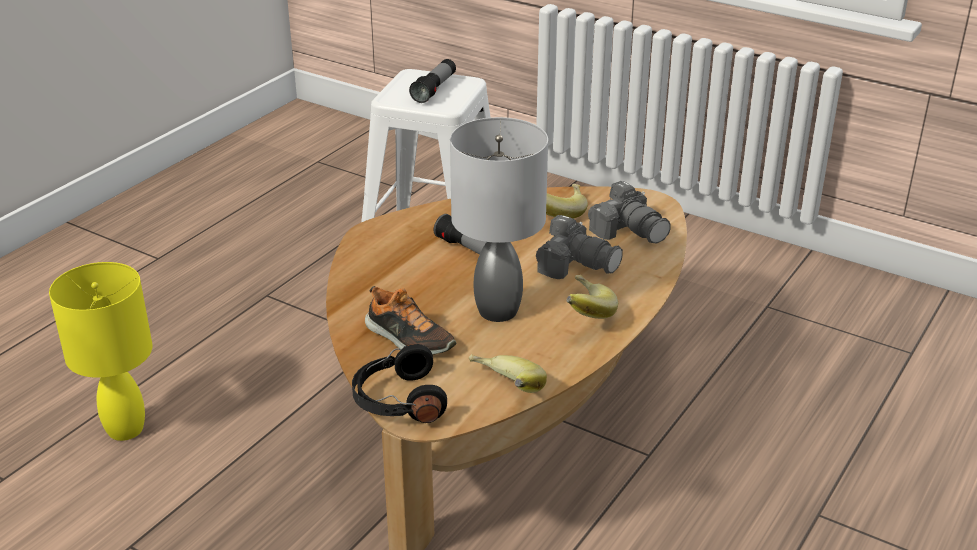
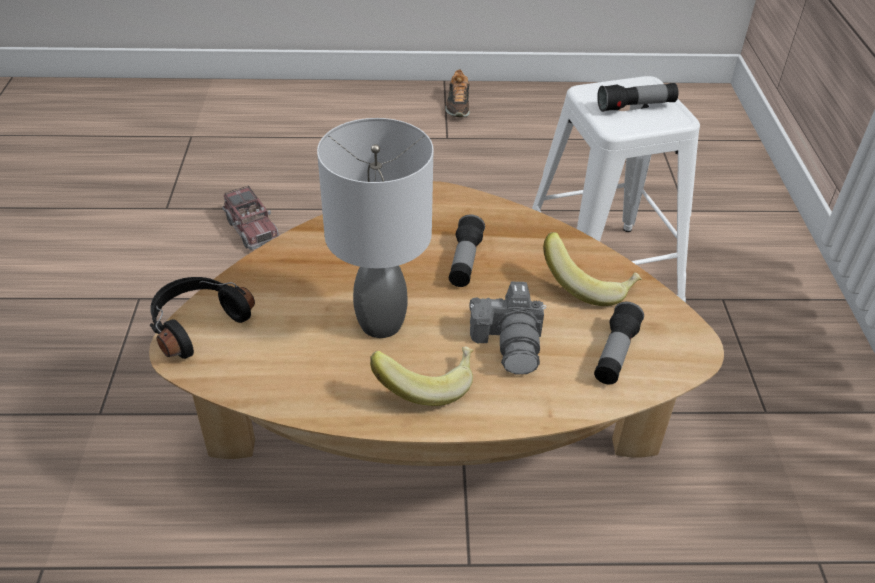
camera: 55 degrees right, 10 degrees up
(125, 428) = (252, 229): yellow table lamp -> toy truck
(408, 338) = (292, 288): shoe -> shoe (457, 105)
(503, 393) = (252, 384): banana -> none
(629, 230) = (615, 354): camera -> flashlight

